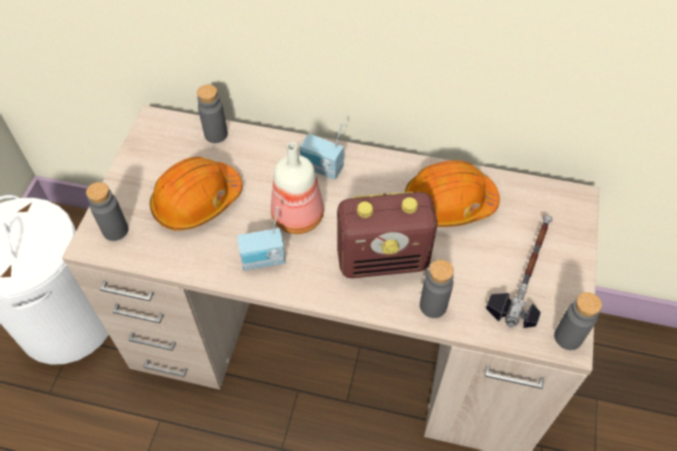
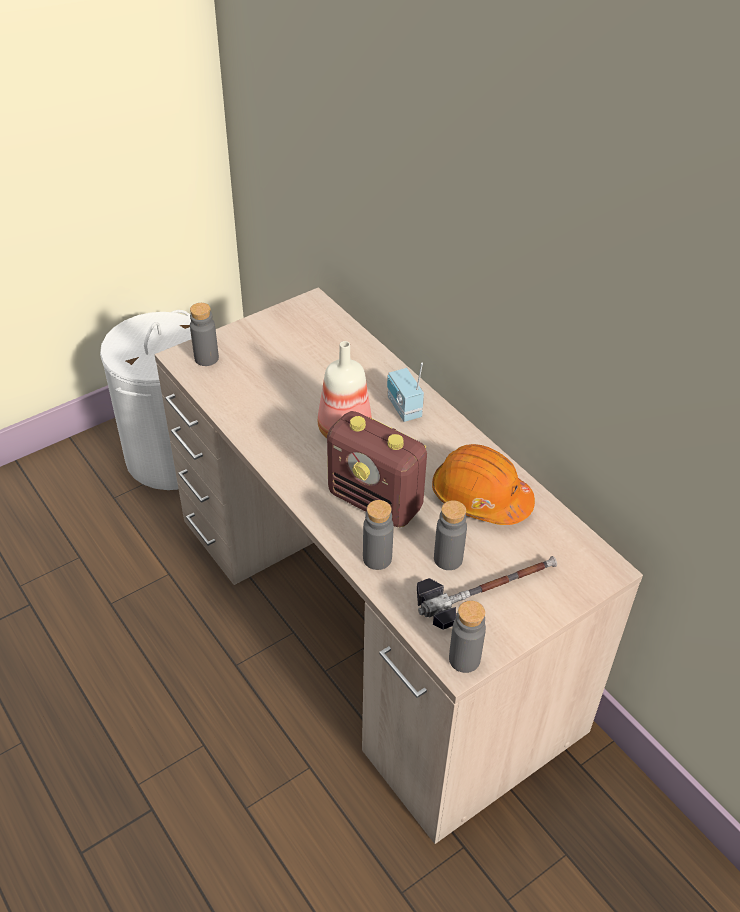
camera: 40 degrees right, 10 degrees down
(197, 202) = (282, 374): orange hard hat -> none
(216, 134) = (348, 337): grey bottle -> grey bottle (448, 559)
(263, 261) = (284, 443): radio -> none

